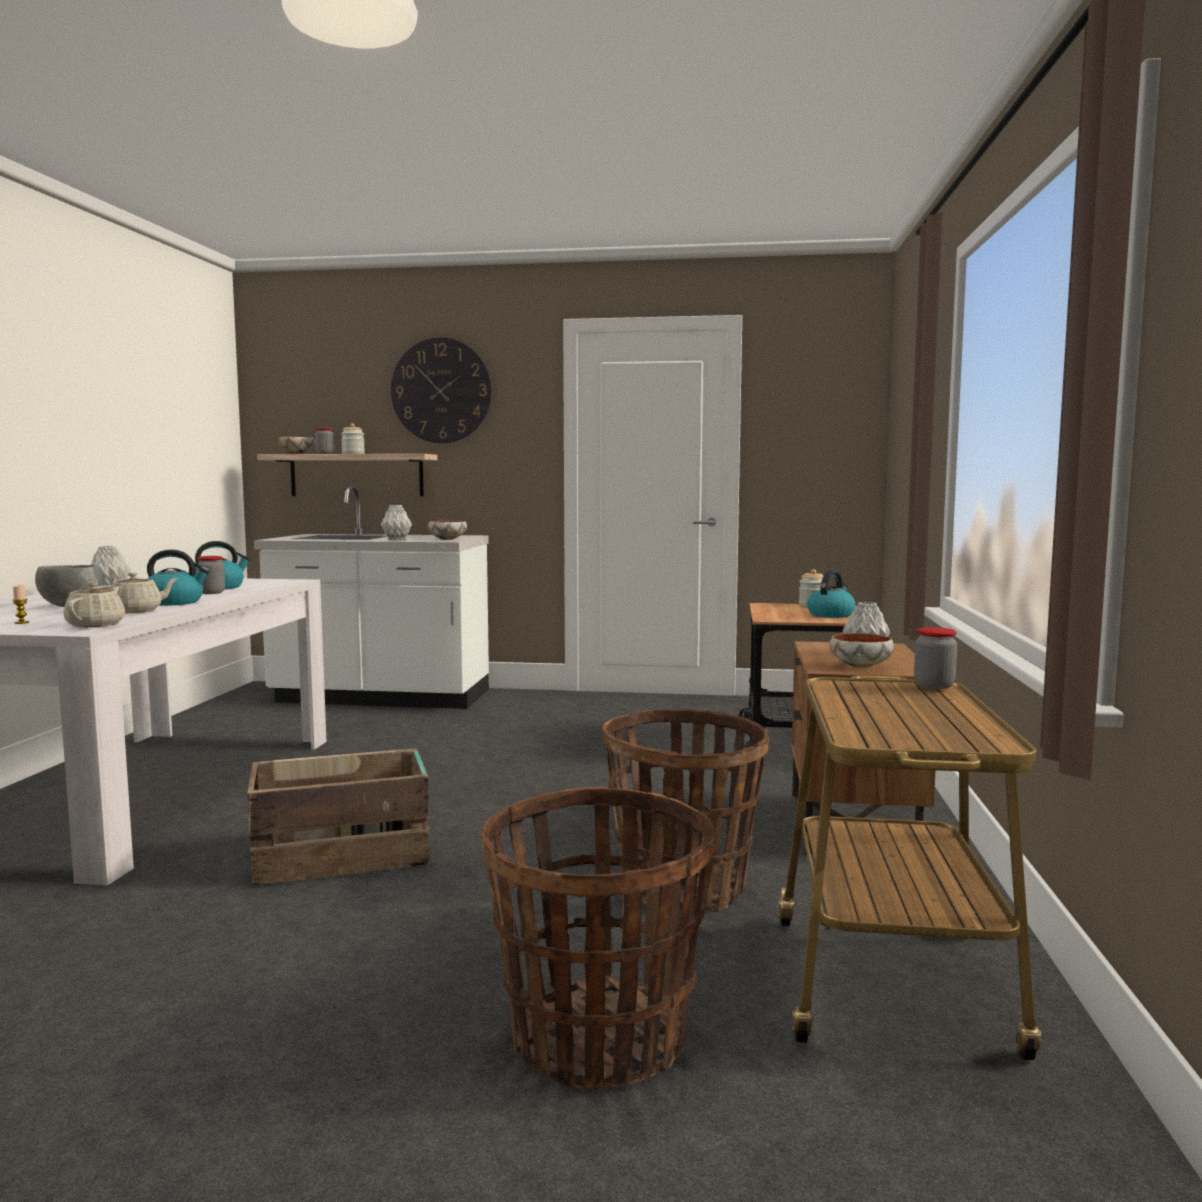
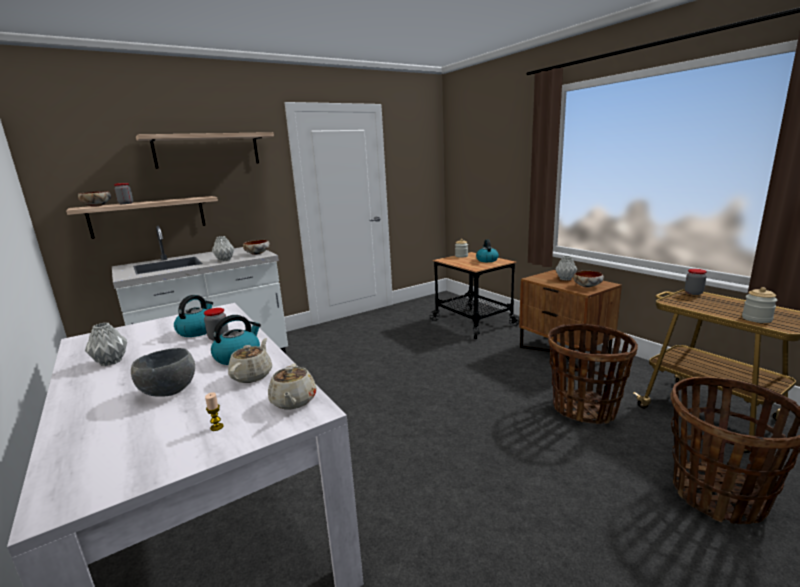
camera: 40 degrees left, 10 degrees up
(96, 625) = (293, 401): beige teapot -> beige teapot turned 150 degrees counterclockwise
(344, 856) = (440, 474): crate -> none
(353, 454) = (148, 201): jar -> jar (756, 319)
(441, 391) = (207, 150): wall clock -> shelf

